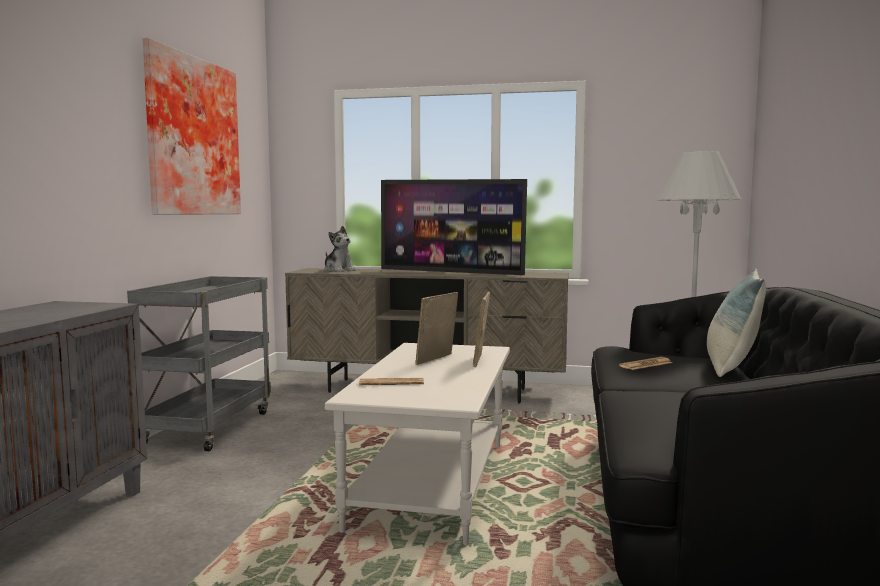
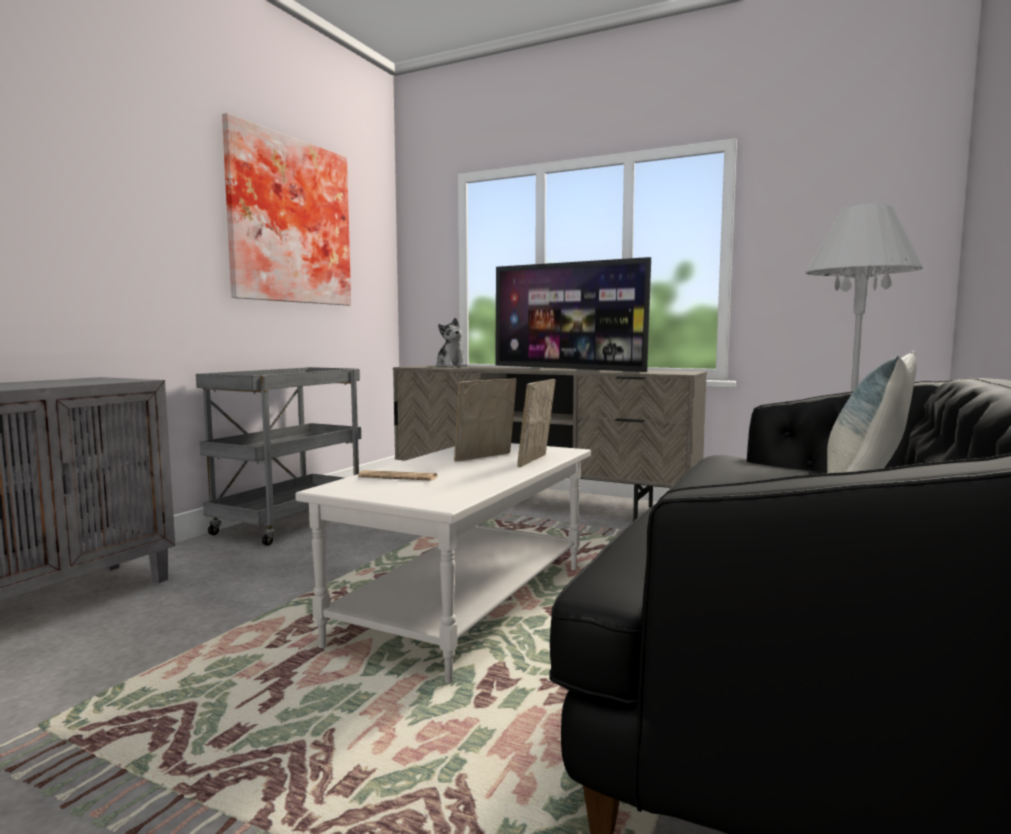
camera: 15 degrees right, 0 degrees up
(646, 364) = (739, 475): newspaper -> none

